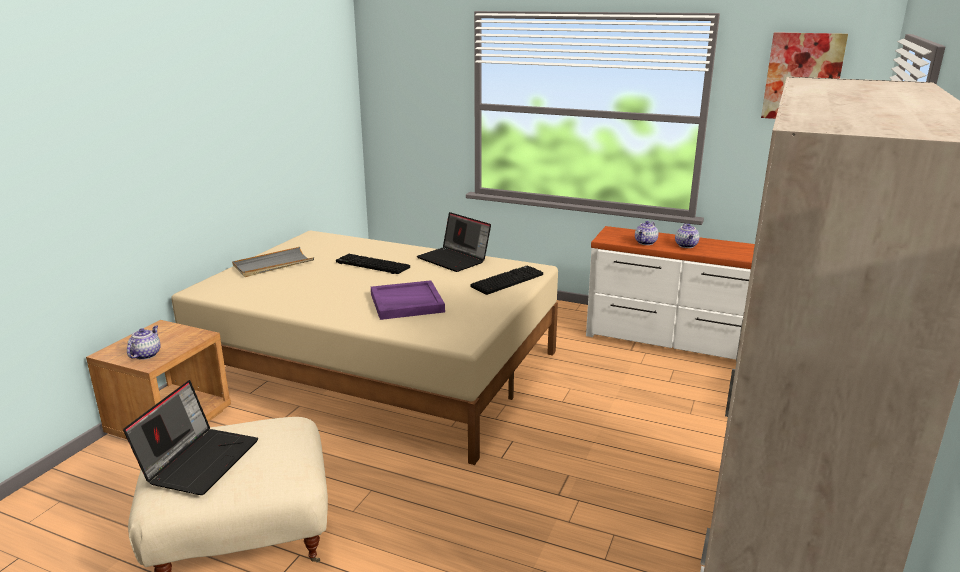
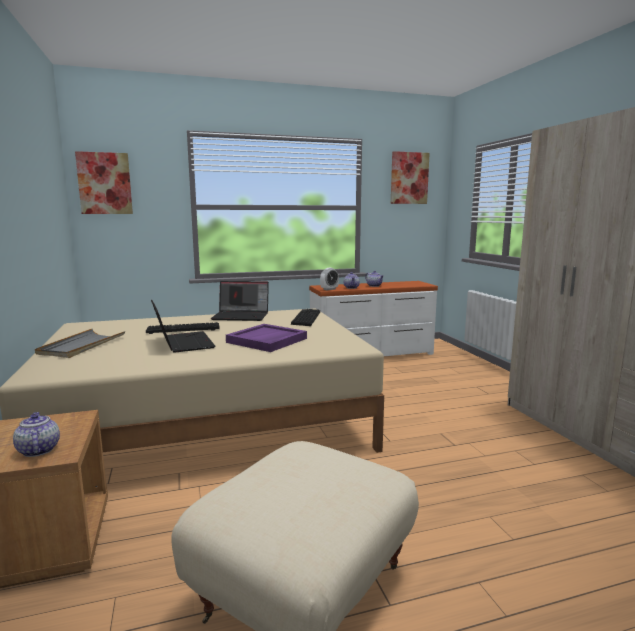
camera: 40 degrees left, 10 degrees down
(199, 460) = (288, 502): laptop -> laptop (182, 343)
(390, 75) = (105, 183): none -> picture
(610, 239) = (329, 289): none -> alarm clock

